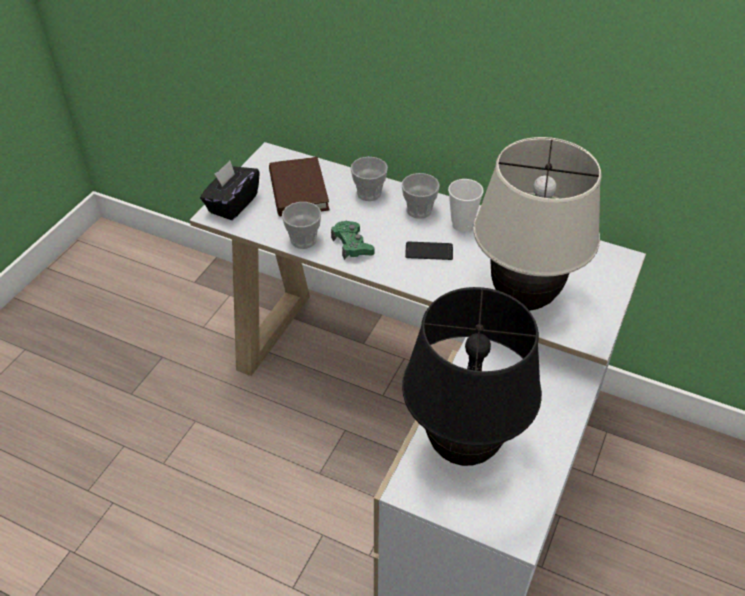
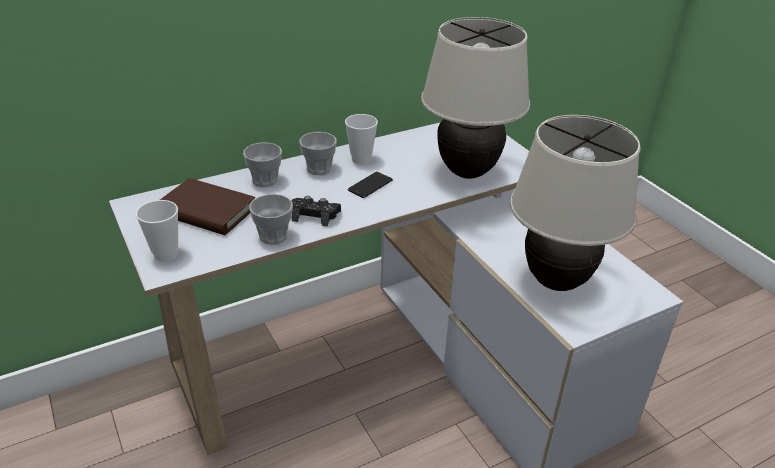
camera: 55 degrees left, 10 degrees down
(232, 204) = (165, 254): black tissue box -> cup
(352, 245) = (314, 215): green game controller -> black game controller
(462, 448) = (556, 282): black table lamp -> beige table lamp

